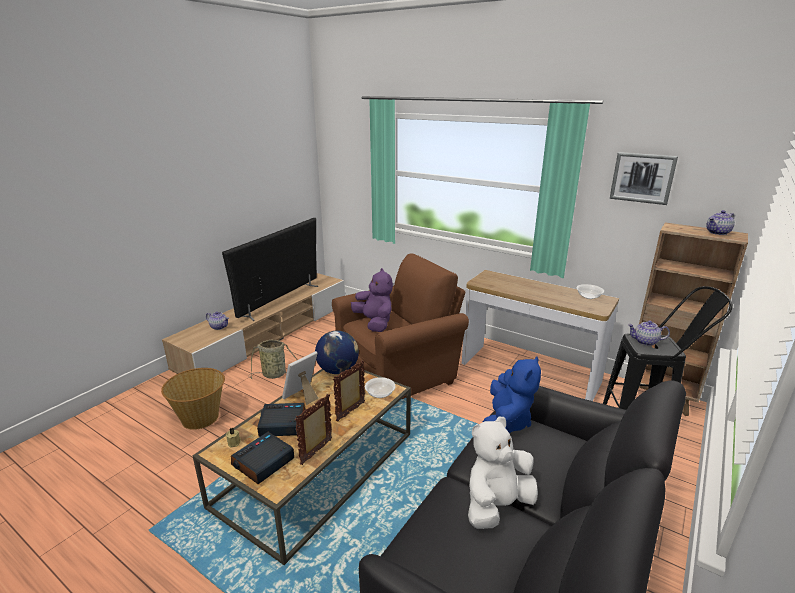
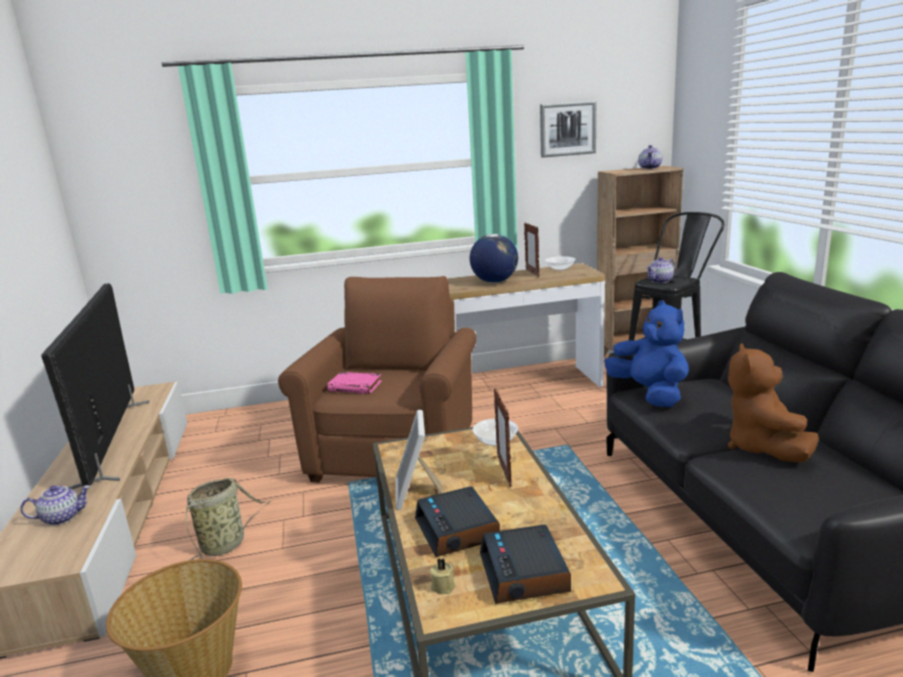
camera: 45 degrees left, 5 degrees down
(282, 424) = (458, 530): alarm clock -> alarm clock turned 60 degrees counterclockwise
(317, 452) = (554, 522): picture frame -> picture frame (532, 273)
(338, 370) = (401, 449): globe -> globe (494, 282)
(374, 323) = (355, 386): purple plush toy -> pink book
(497, 505) = (763, 448): white plush toy -> brown plush toy

